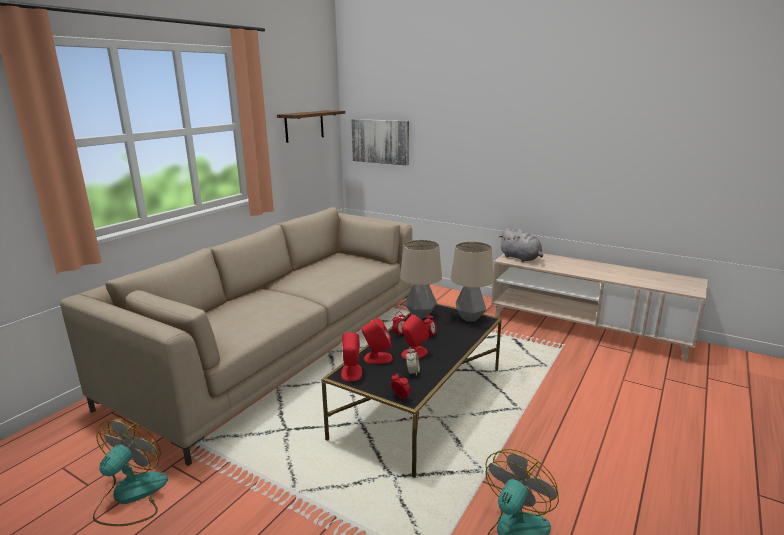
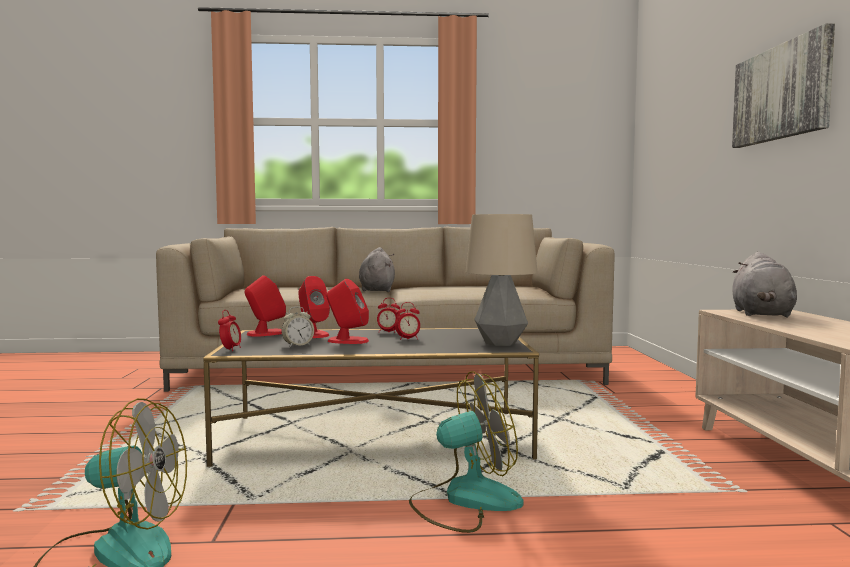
camera: 55 degrees right, 15 degrees down
(130, 496) = (113, 389): fan -> fan (465, 500)
(285, 296) = (377, 290): none -> grey plush toy
(304, 126) = (557, 132): shelf -> none
(380, 141) = (661, 148): picture -> picture (781, 93)
(420, 315) = (458, 330): table lamp -> none

